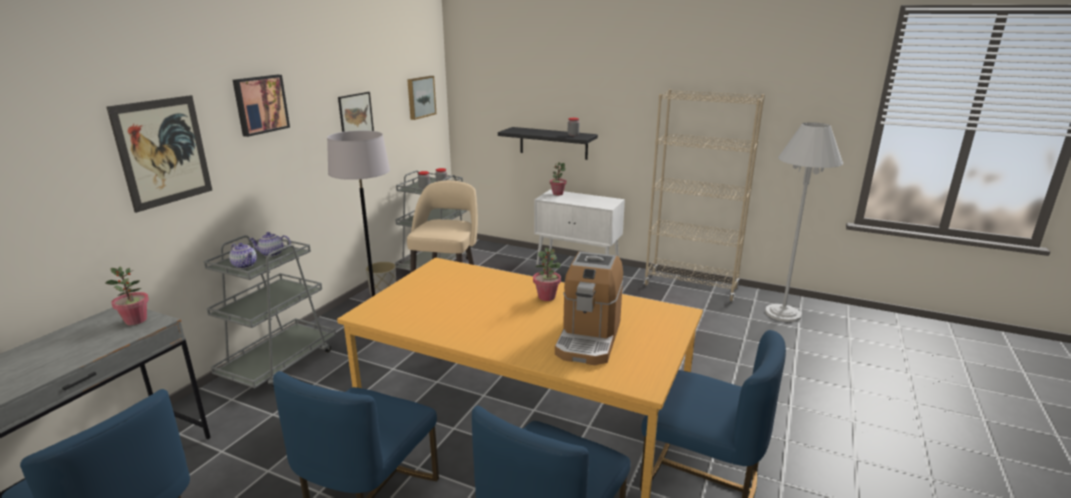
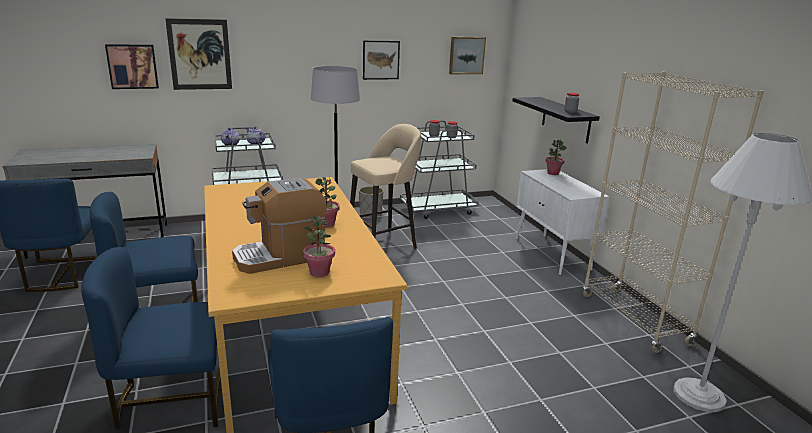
camera: 45 degrees right, 0 degrees up
(136, 320) = (139, 152): potted plant -> potted plant (319, 272)
(260, 104) = (284, 35): picture -> picture (132, 66)

